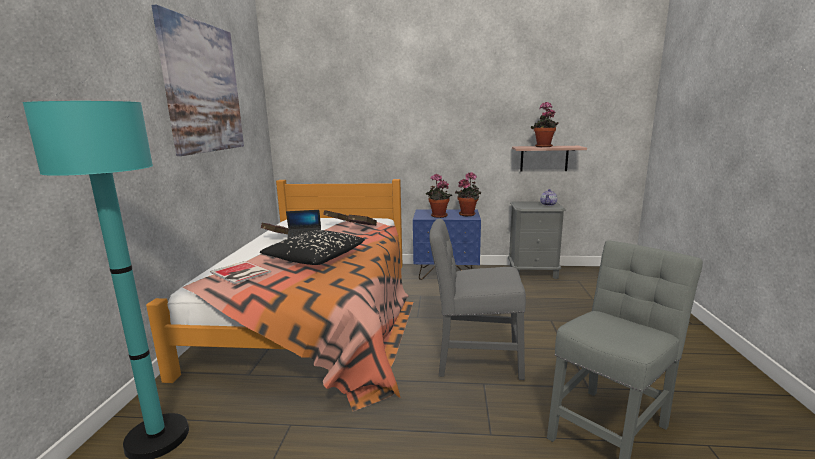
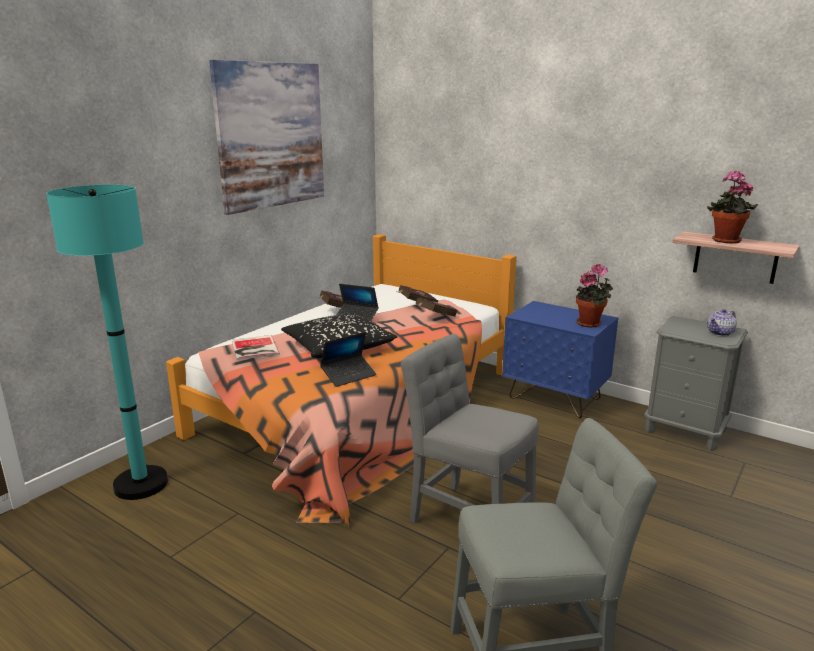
camera: 30 degrees right, 5 degrees up
(350, 273) = (349, 375): none -> laptop
(437, 216) = (544, 318): potted plant -> none

